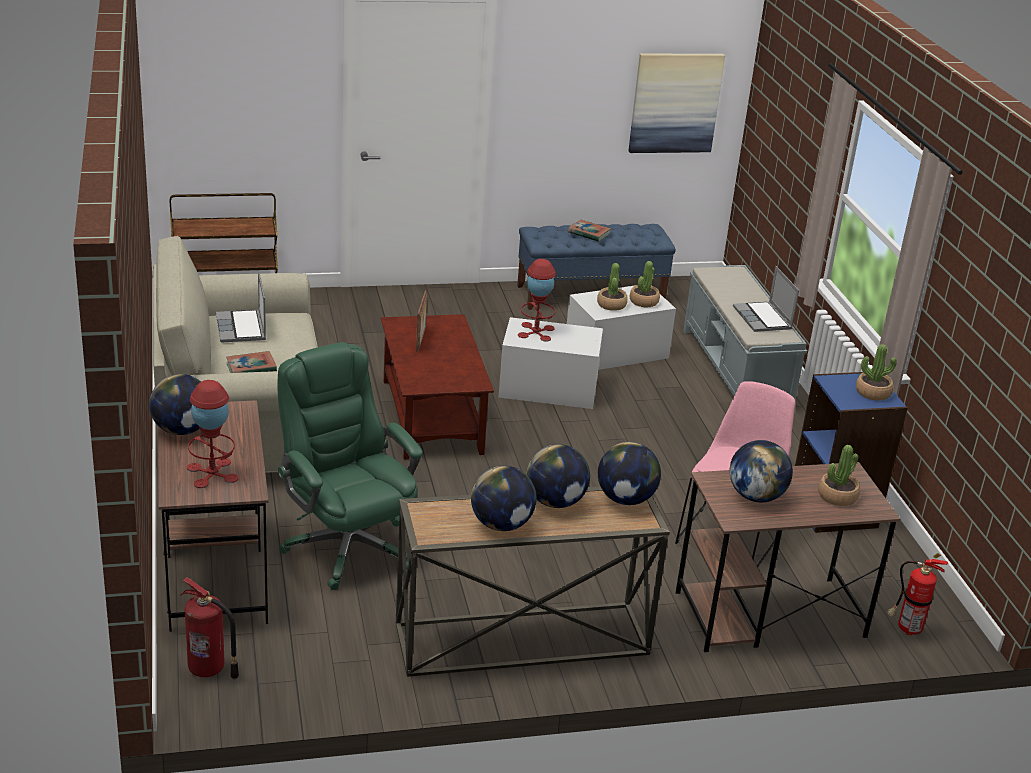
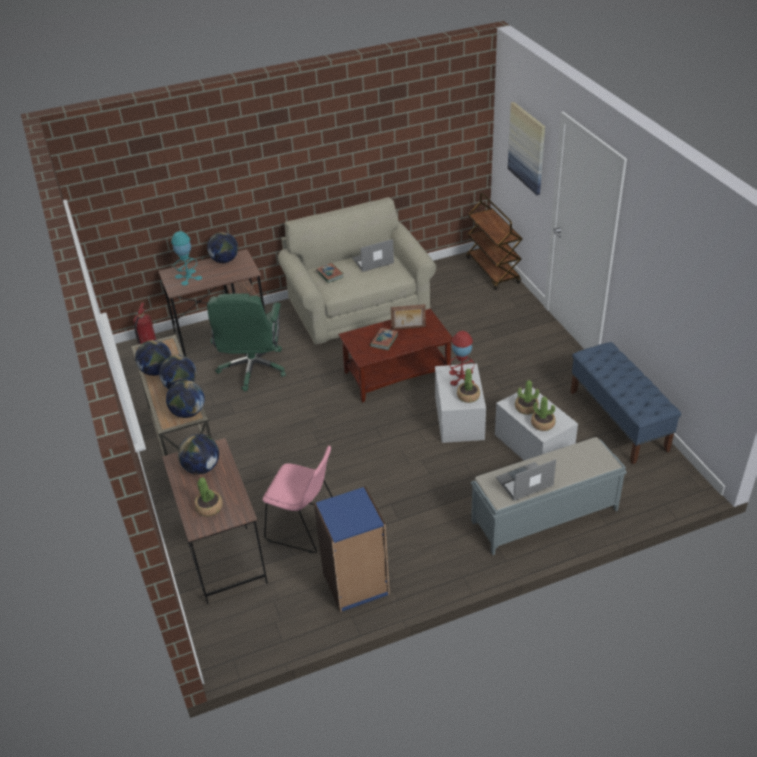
camera: 85 degrees right, 10 degrees up
(212, 473) = (188, 277): red table lamp -> turquoise table lamp
(347, 546) = (253, 369): green office chair -> green office chair turned 135 degrees clockwise
(589, 233) = (621, 374): book -> book (384, 340)
(675, 102) = (709, 324): picture -> picture (527, 148)
(873, 392) = (348, 521): potted plant -> potted plant (468, 396)
(906, 629) = (219, 626): fire extinguisher -> none

